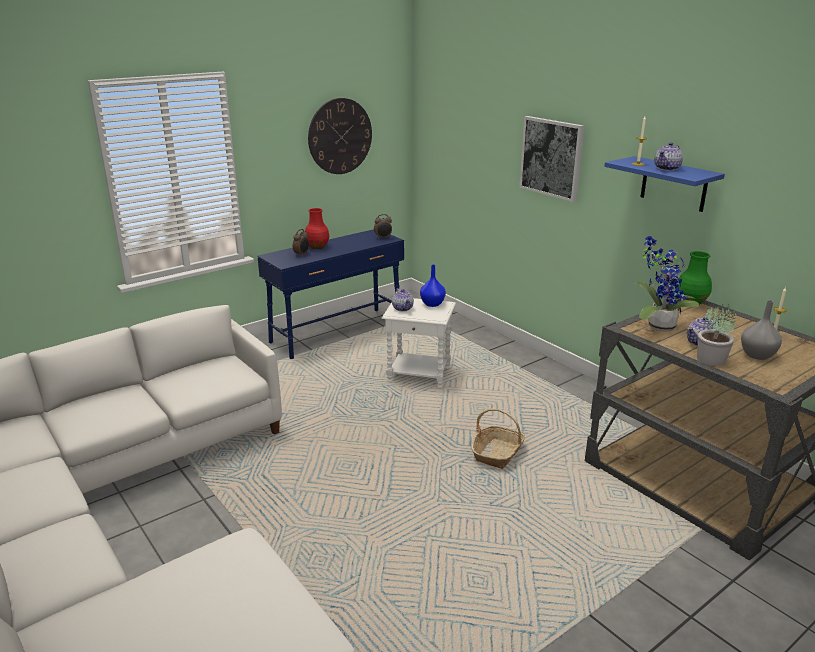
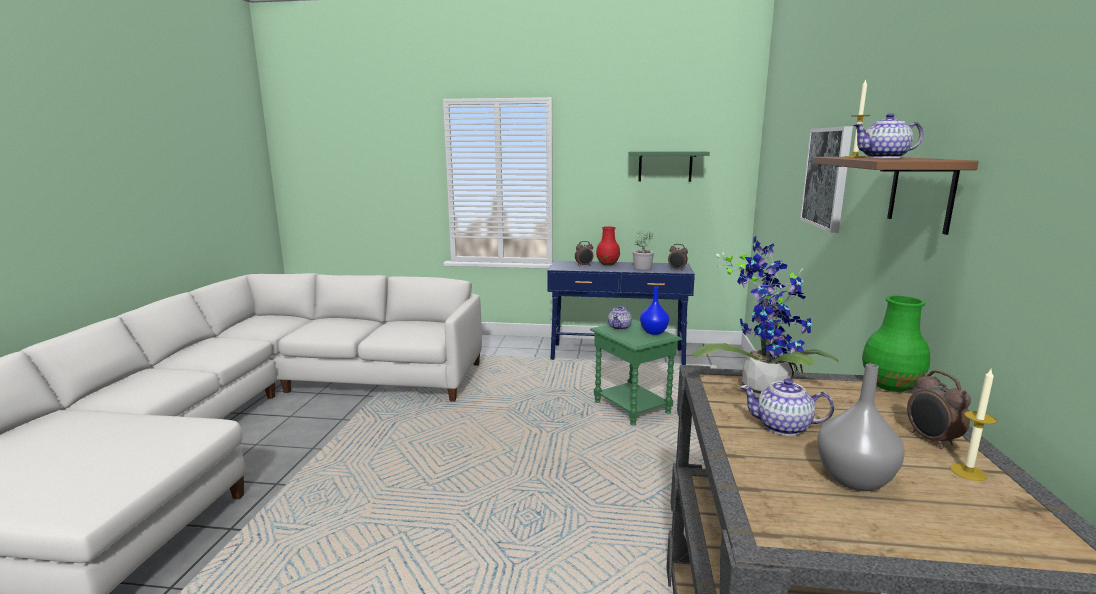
camera: 45 degrees right, 10 degrees down
(340, 136) = (665, 166): wall clock -> green shelf
(419, 373) = (633, 407): white side table -> green side table
(497, 453) = (586, 505): basket -> none
(674, 184) = (921, 192): blue shelf -> brown shelf
(711, 359) = (746, 448): potted plant -> potted plant (642, 267)
(745, 326) = (931, 440): none -> alarm clock

